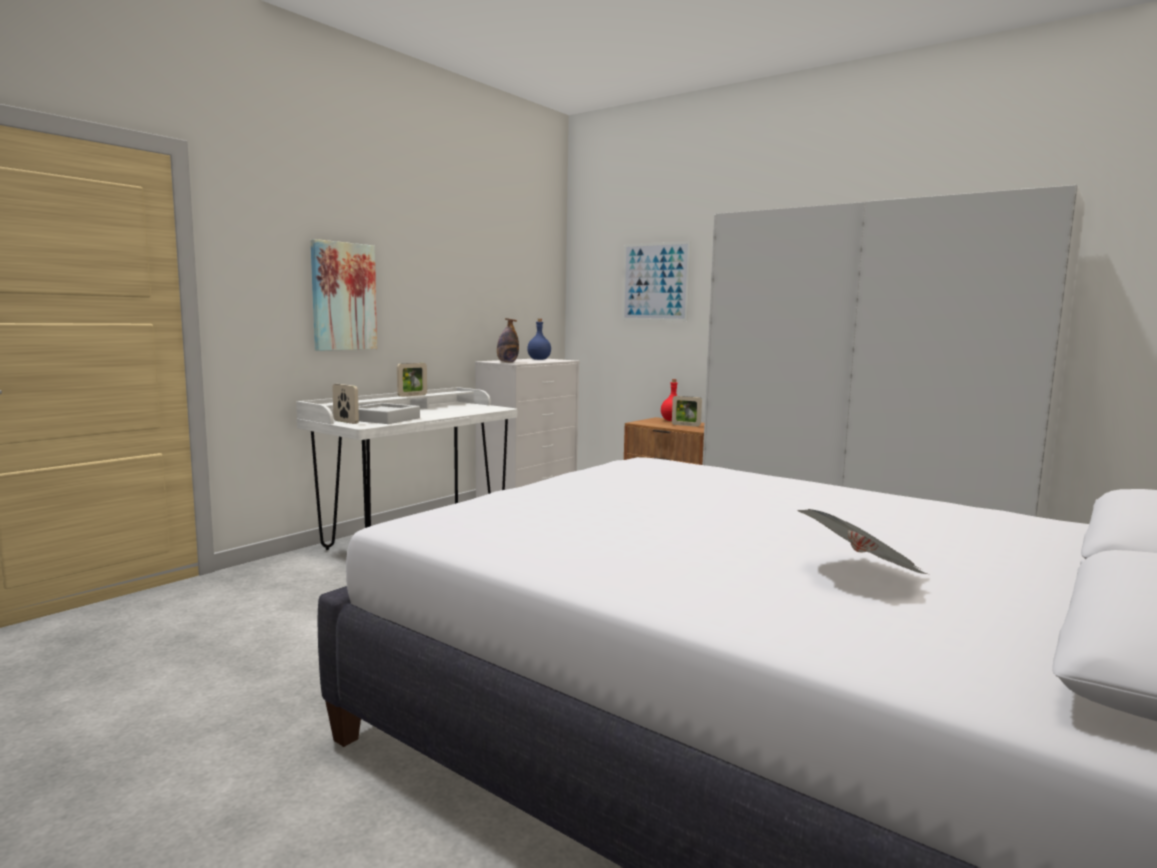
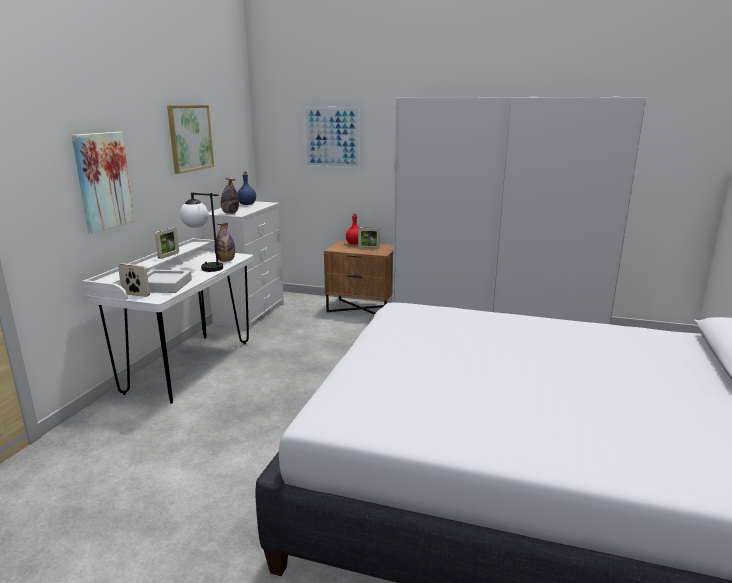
camera: 20 degrees left, 10 degrees up
(447, 412) = (204, 267): none -> table lamp
(470, 270) = (190, 138): none -> picture
(479, 410) = (226, 261): none -> bottle
(863, 575) = (632, 411): newspaper -> none

